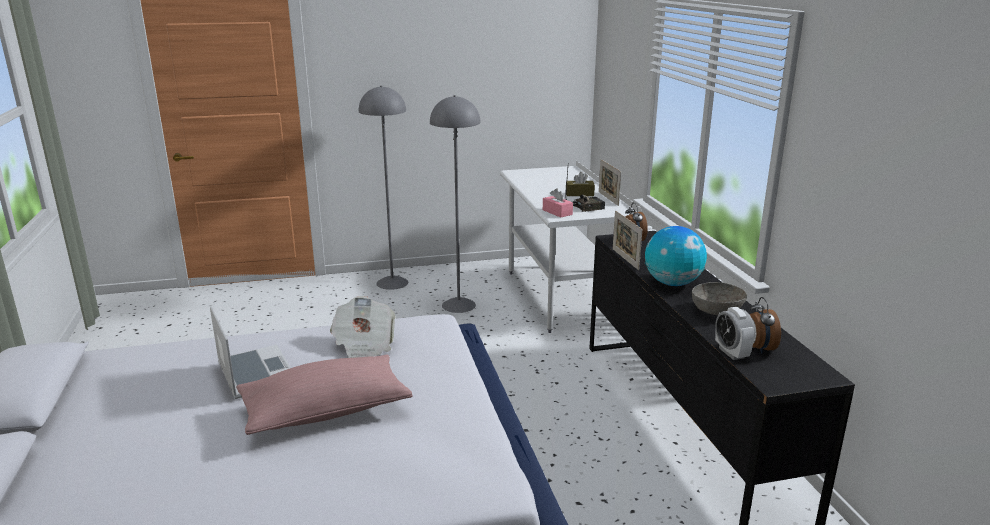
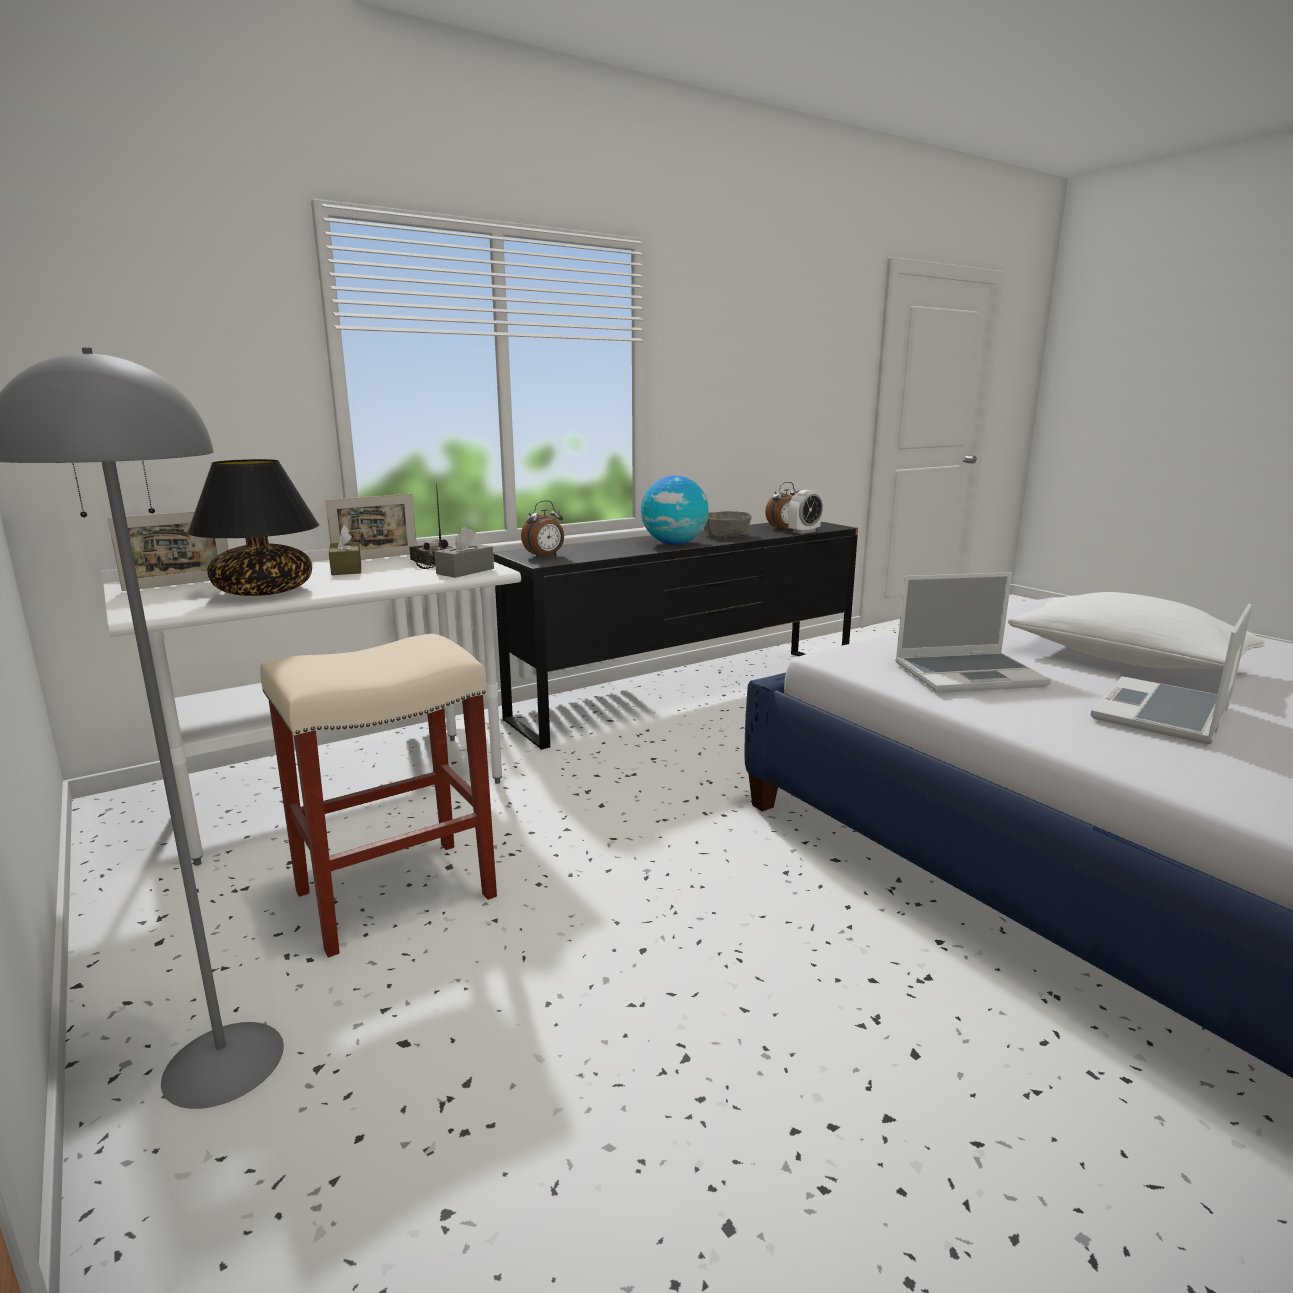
camera: 110 degrees left, 5 degrees down
(325, 411) = (1124, 661): pink pillow -> white pillow
(364, 345) = (969, 674): newspaper -> laptop
(458, 305) = (393, 895): grey floor lamp -> beige stool
(536, 183) = (263, 592): none -> black table lamp
(557, 212) = (465, 571): pink tissue box -> grey tissue box
(625, 259) = (617, 556): picture frame -> picture frame (179, 584)

